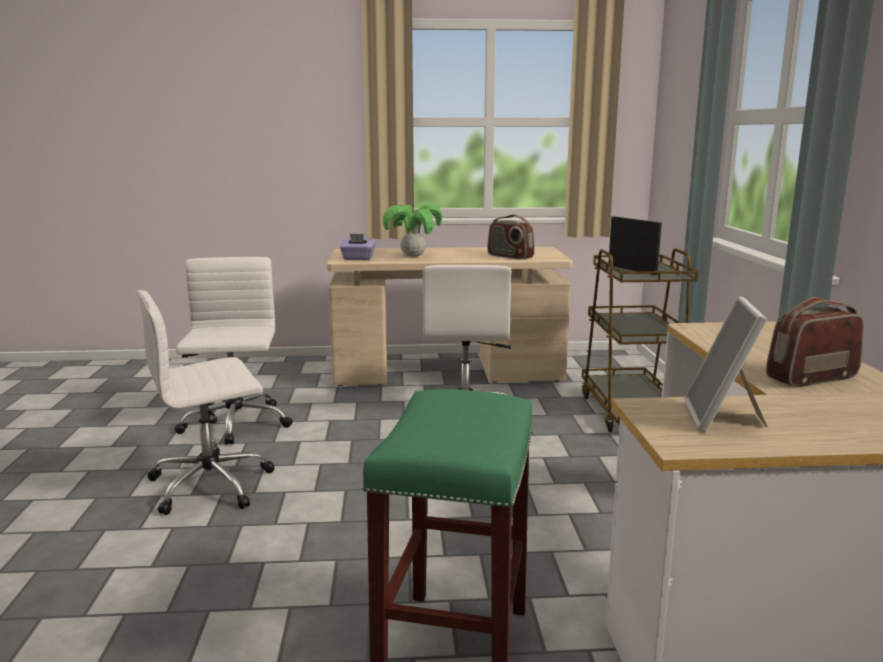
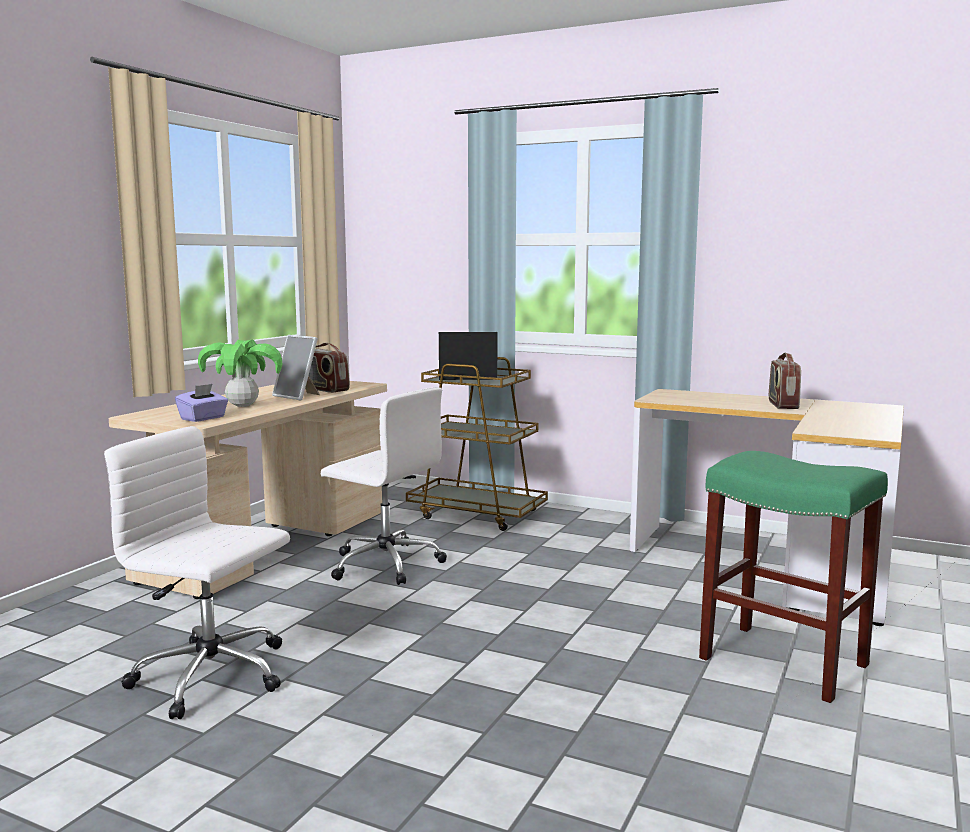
camera: 60 degrees left, 5 degrees down
(213, 484) = (379, 715): white office chair -> none
(510, 256) = (326, 389): radio -> radio turned 60 degrees clockwise
(723, 418) = (842, 425): picture frame -> picture frame (298, 396)

